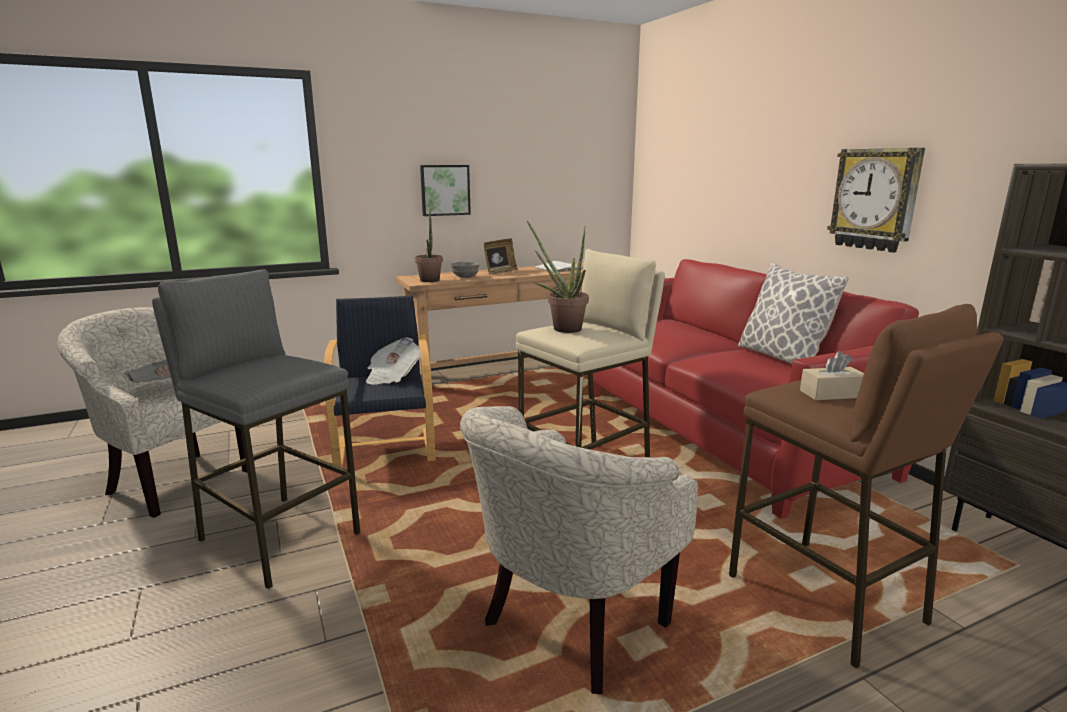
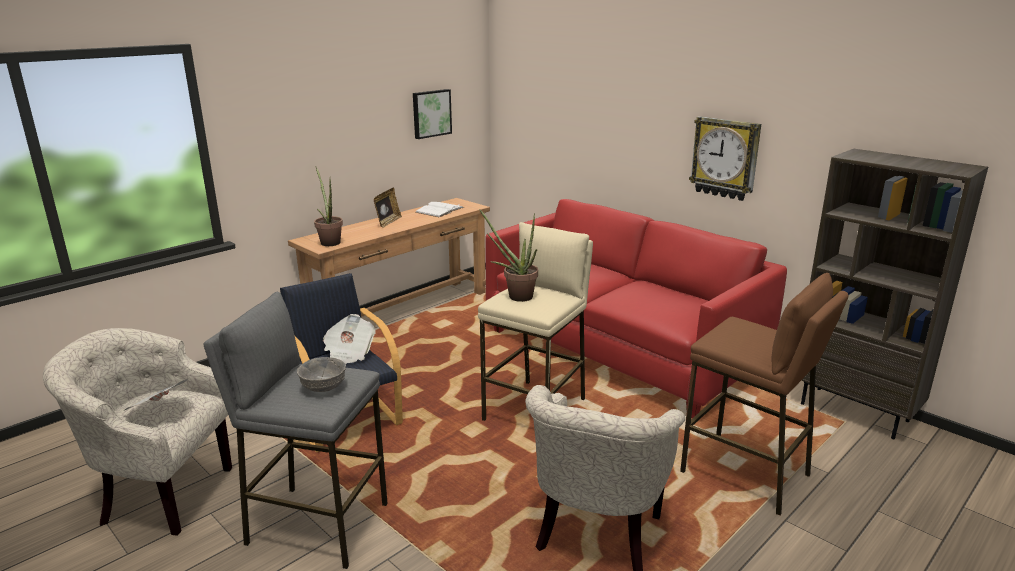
camera: 20 degrees left, 5 degrees up
(445, 190) = (327, 148): picture -> picture (431, 113)
(465, 277) = (361, 234): grey bowl -> grey bowl (323, 387)
(781, 357) = (668, 289): pillow -> none
(831, 394) = (746, 337): beige tissue box -> none

